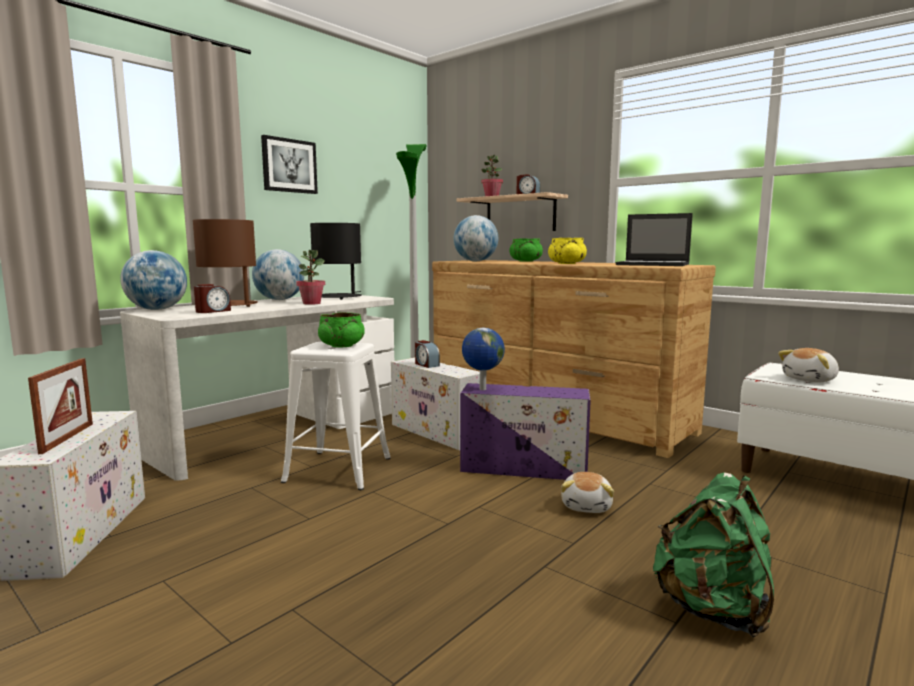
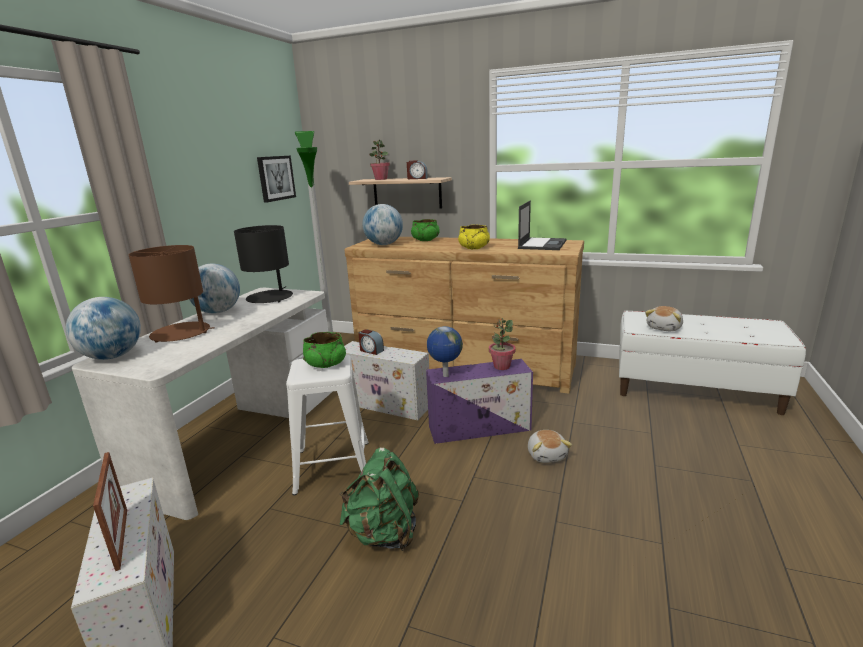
camera: 20 degrees left, 10 degrees up
(213, 311) = (182, 350): alarm clock -> none
(289, 165) = (189, 168): picture -> picture (276, 178)
(311, 303) = (261, 316): potted plant -> potted plant (501, 366)
(653, 264) = (542, 244): laptop -> laptop turned 75 degrees counterclockwise
(713, 610) = (675, 525): green backpack -> green backpack (384, 533)

